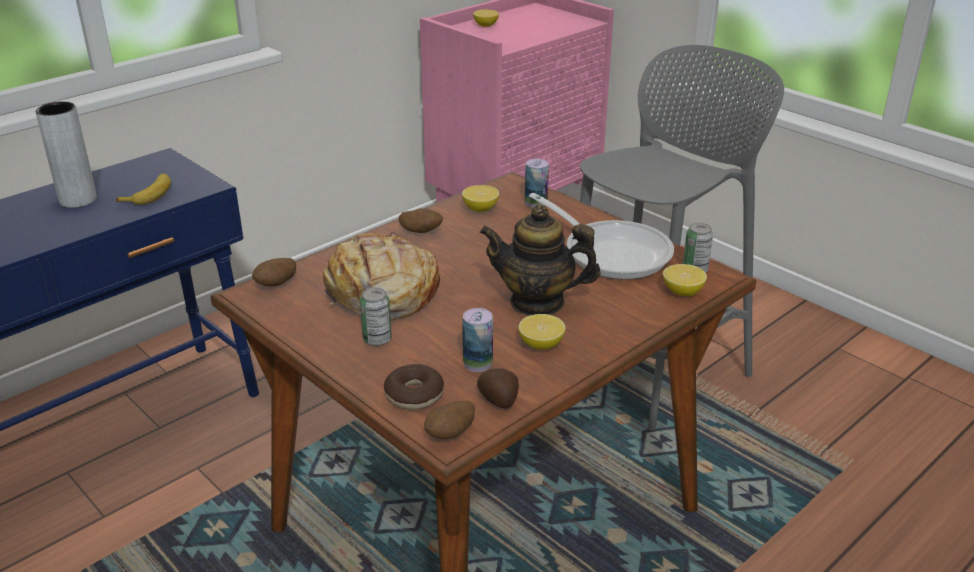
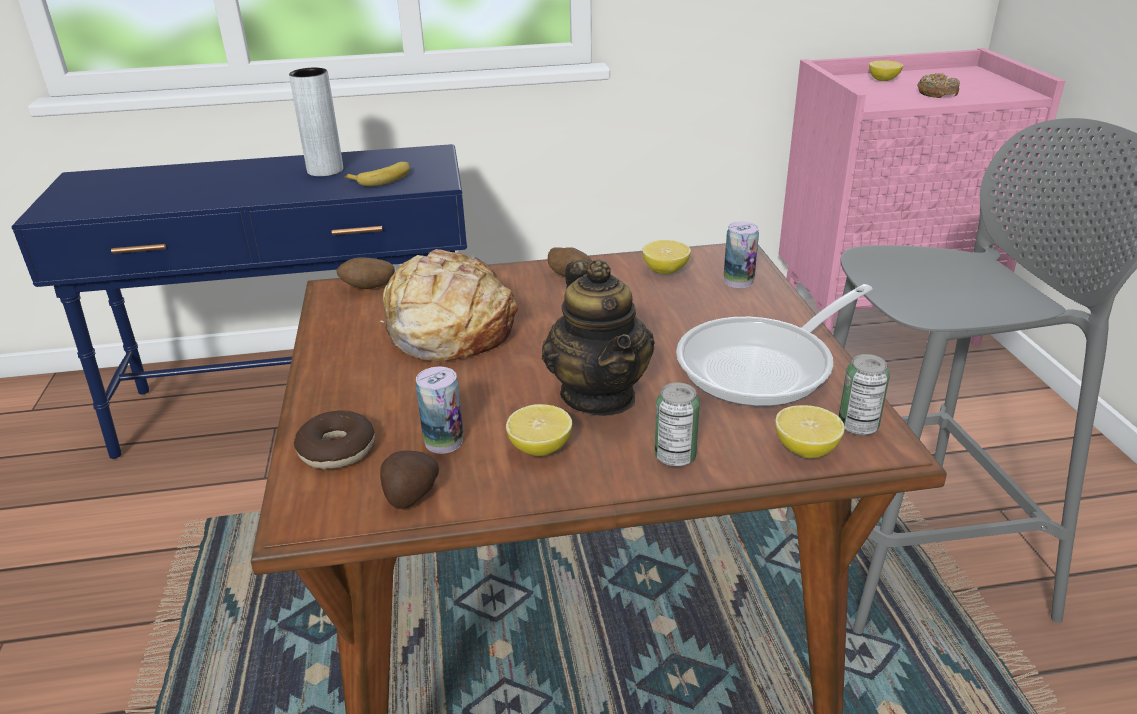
camera: 35 degrees right, 0 degrees up
(377, 339) = (382, 375): can -> can (675, 457)
(450, 434) = (311, 513): potato -> none
(533, 31) = (936, 93): none -> donut
(537, 302) = (599, 395): teapot -> teapot turned 150 degrees counterclockwise
(611, 252) = (765, 365): frying pan -> frying pan turned 60 degrees clockwise

